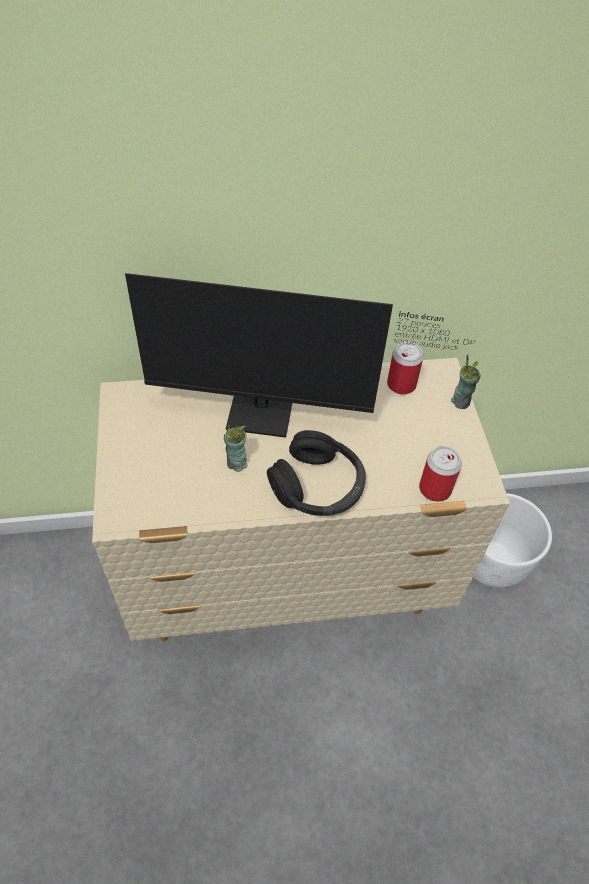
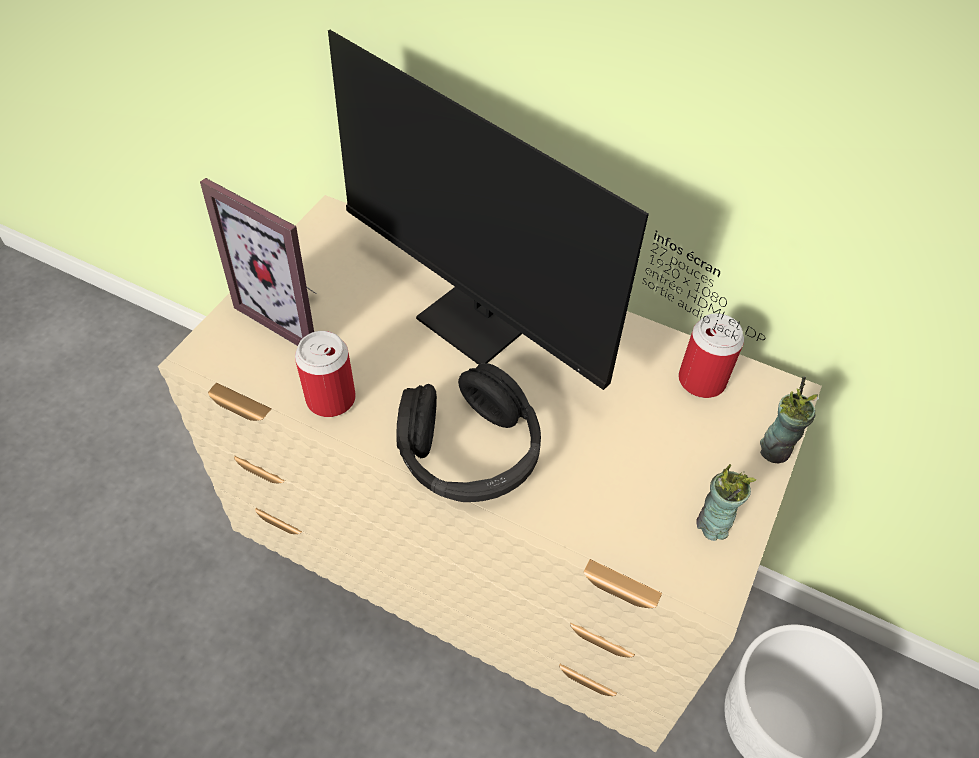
camera: 35 degrees right, 0 degrees up
(148, 464) = (293, 312): none -> picture frame
(236, 463) = (393, 366): cup -> cup (712, 525)
(435, 489) = (630, 550): can -> can (331, 399)

